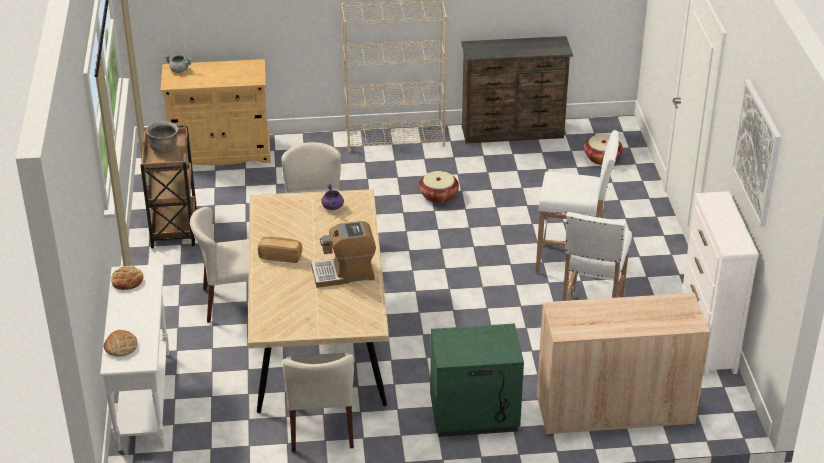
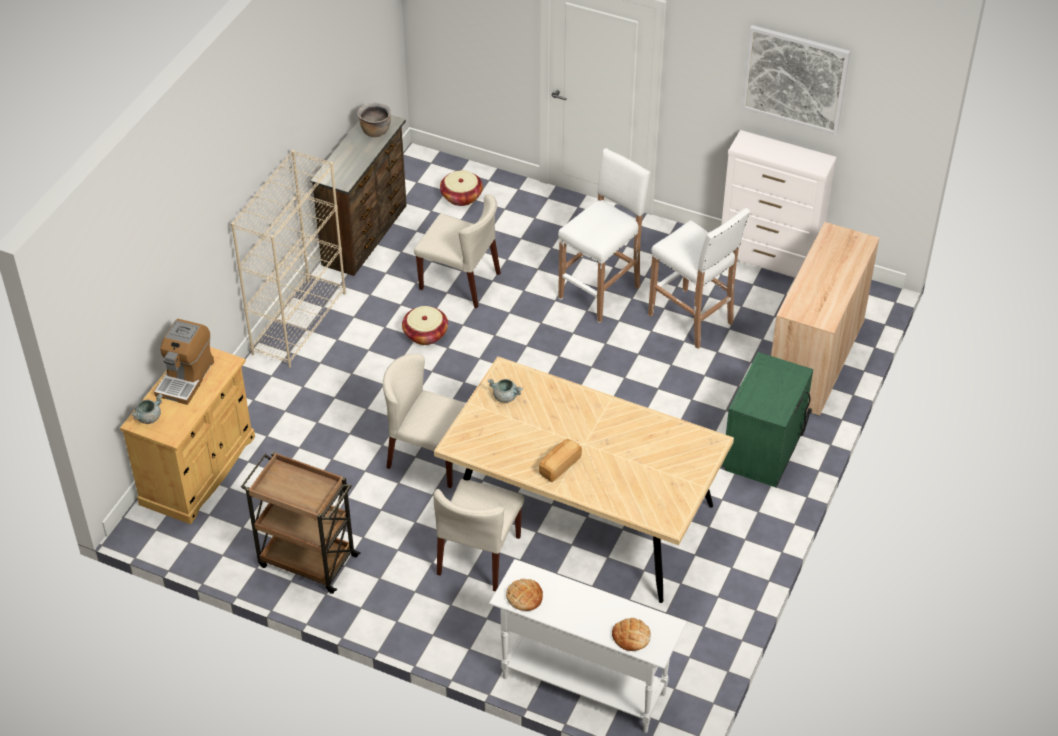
camera: 60 degrees left, 10 degrees up
(164, 148) = (293, 488): brown cooking pot -> brown cooking pot (375, 131)
(321, 426) = (710, 562): beige chair -> beige chair (460, 281)
(333, 207) = (505, 397): purple cooking pot -> grey cooking pot
(344, 273) = (620, 431): coffee machine -> coffee machine (185, 377)

